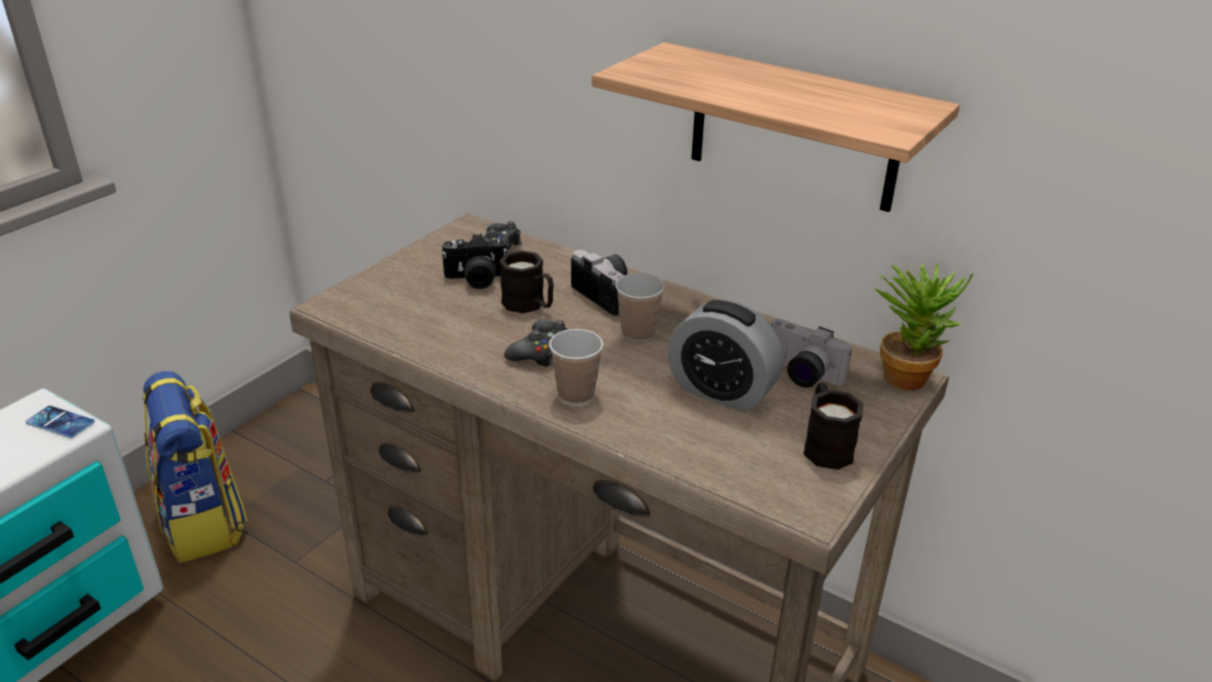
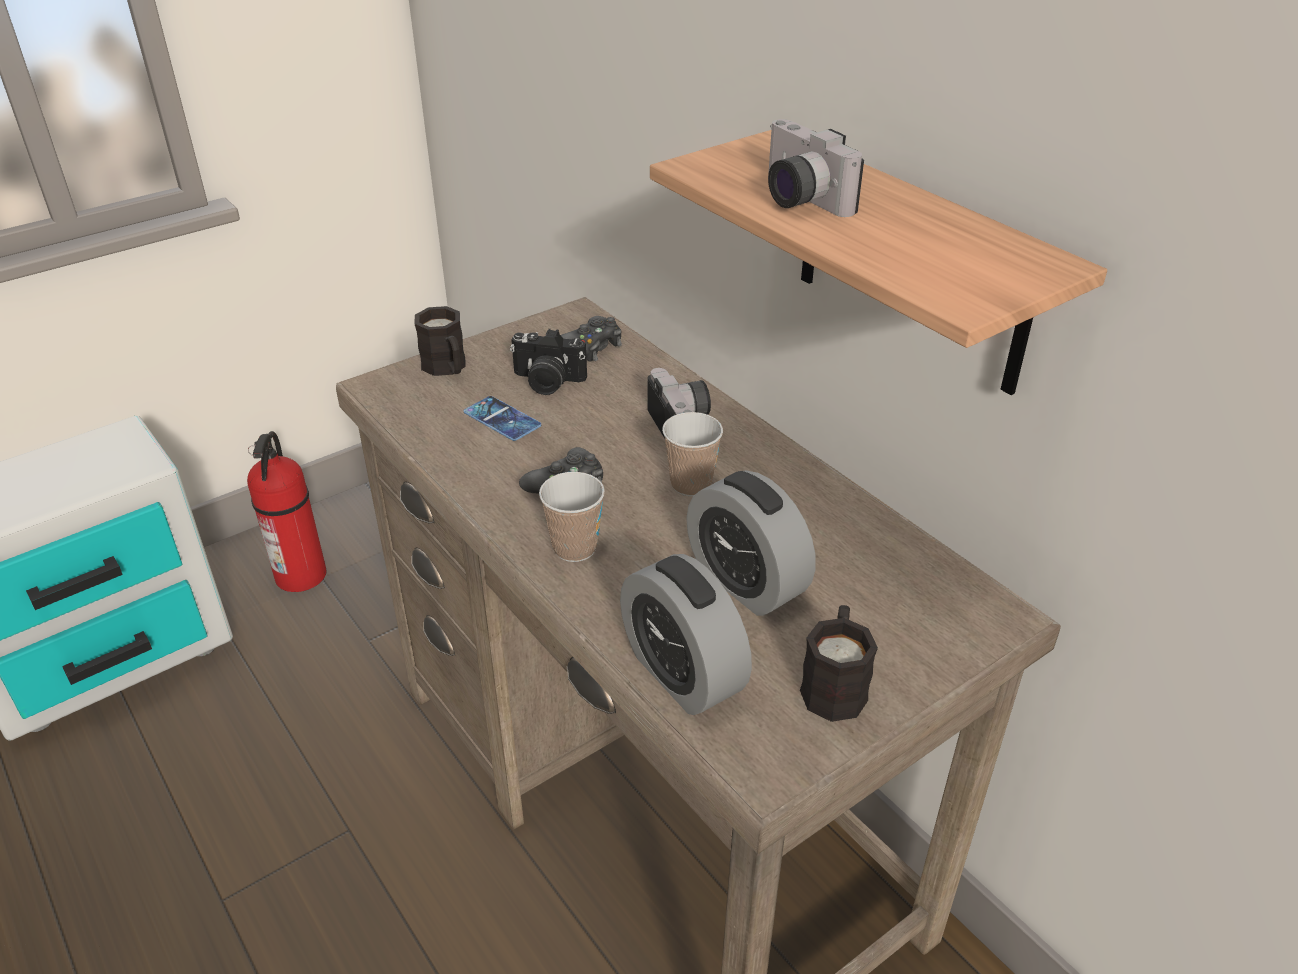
camera: 20 degrees right, 5 degrees up
(60, 422) = (133, 455): phone -> phone (502, 419)
(204, 522) = (301, 576): backpack -> fire extinguisher
(529, 305) = (587, 425): black mug -> black mug (447, 368)
(713, 462) = (682, 674): none -> alarm clock
(800, 375) = (858, 581): camera -> camera (796, 199)
(907, 374) = (1001, 610): potted plant -> none

